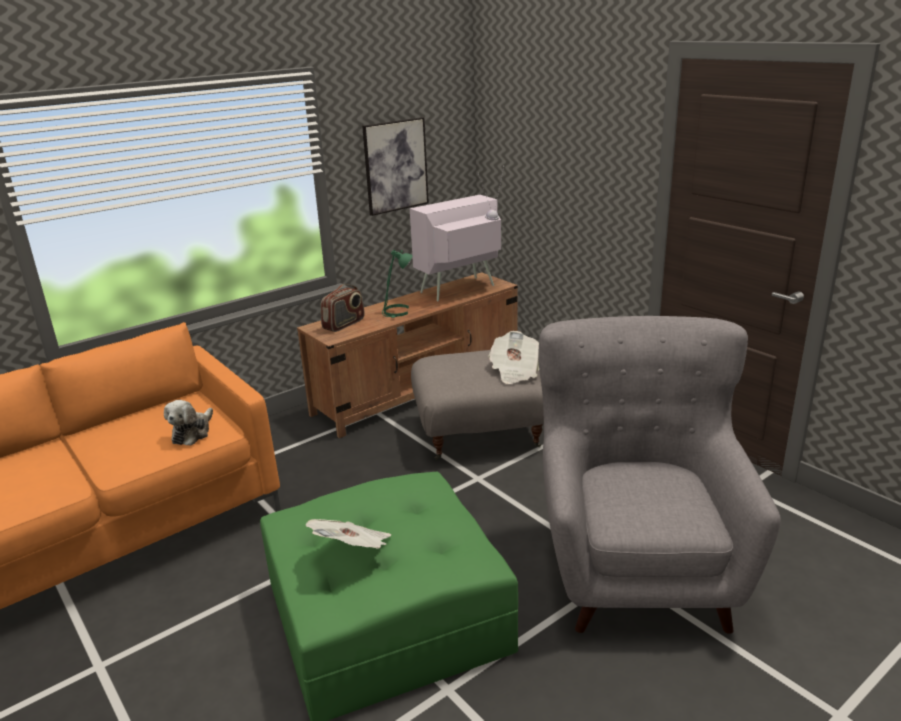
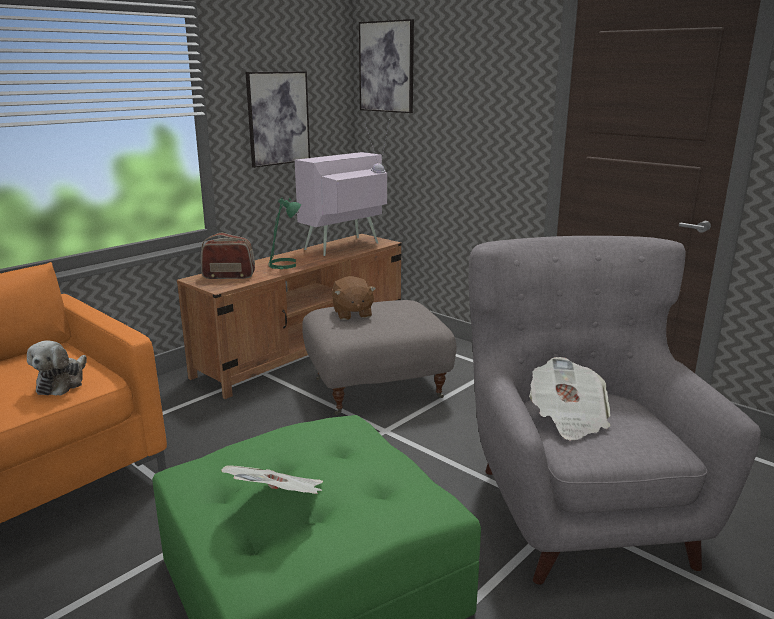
camera: 10 degrees left, 5 degrees down
(344, 324) = (229, 276): radio -> radio turned 120 degrees counterclockwise
(455, 364) = (352, 313): none -> brown plush toy
(505, 109) = (386, 67): none -> picture
(515, 371) = (416, 318): newspaper -> newspaper (568, 418)

